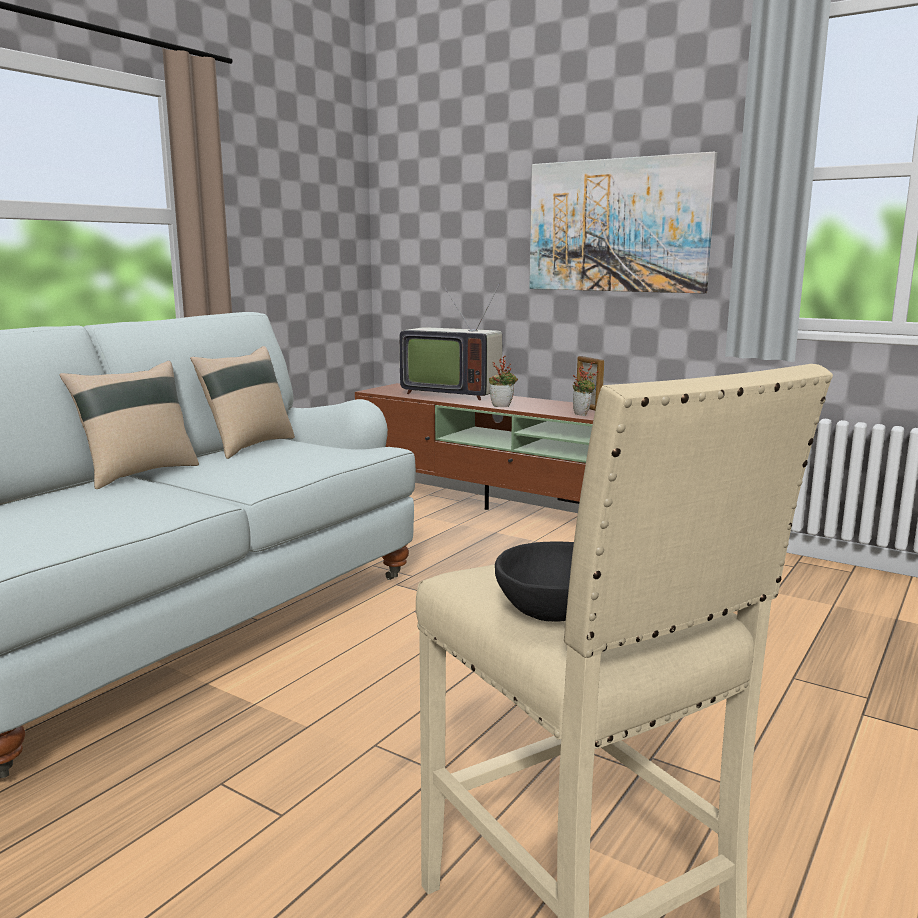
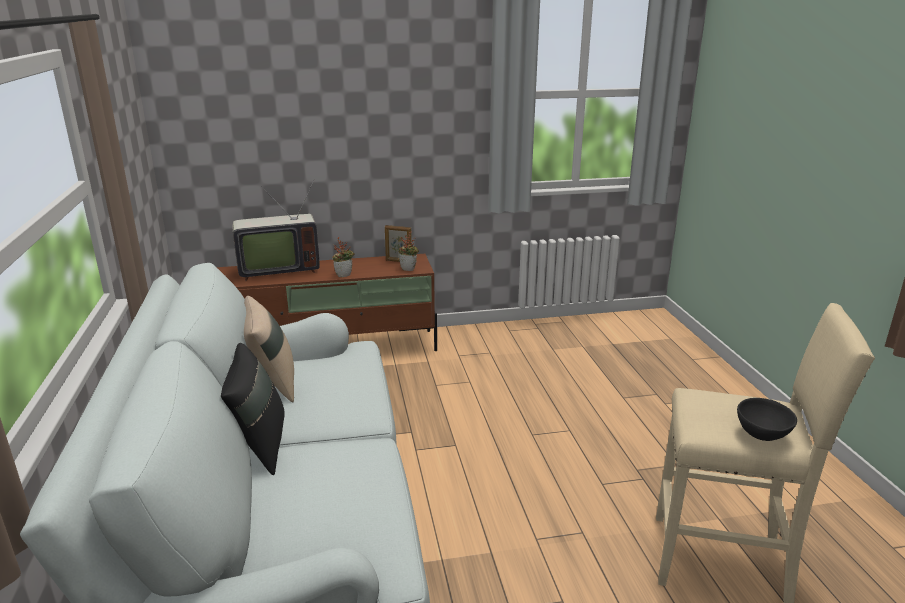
camera: 45 degrees left, 10 degrees up
(138, 473) = (260, 446): beige pillow -> black pillow
(617, 226) = (398, 128): picture -> none

